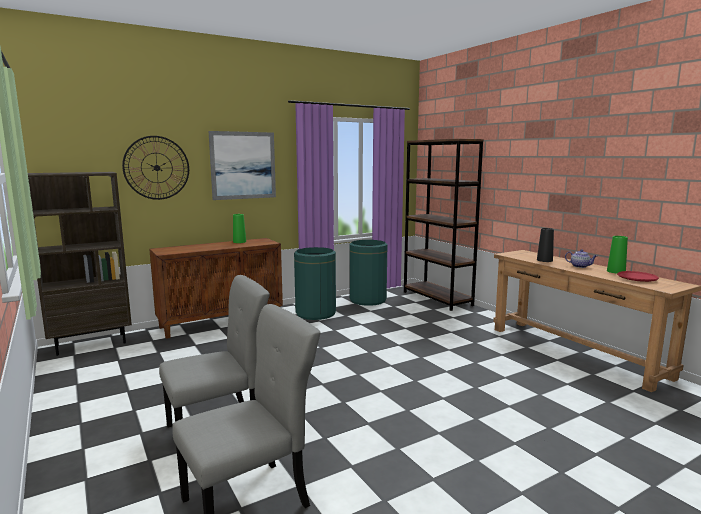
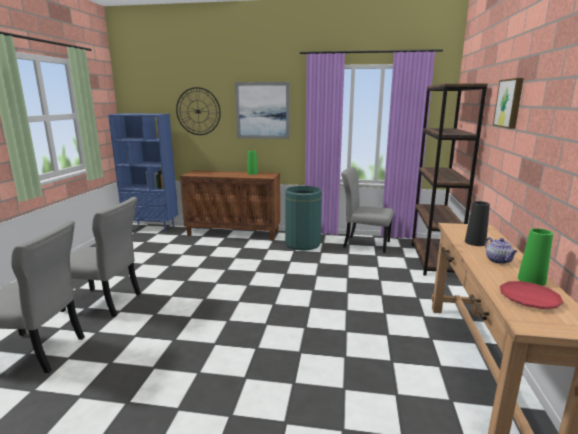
camera: 40 degrees right, 5 degrees up
(91, 344) = (152, 228): brown bookcase -> blue bookcase
(367, 300) = (364, 244): green trash can -> grey chair
(522, 154) = (510, 103): none -> picture

